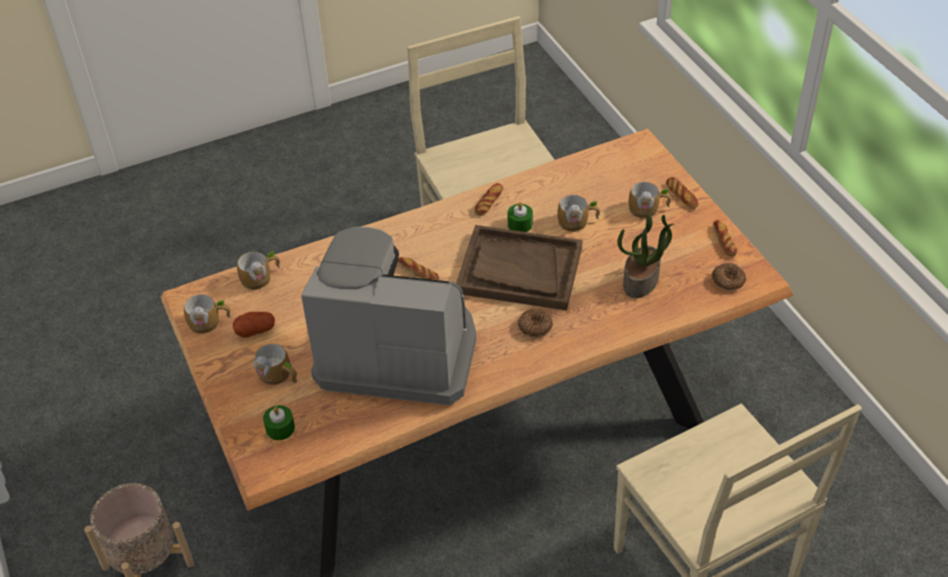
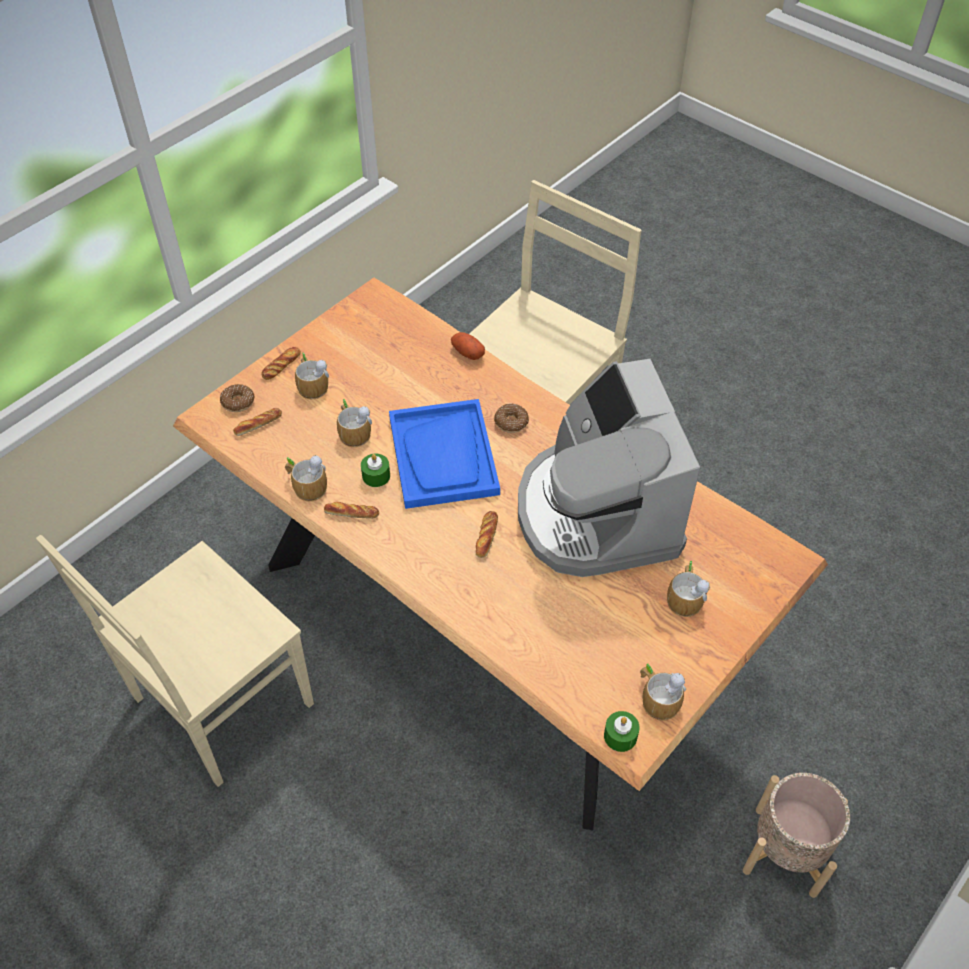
camera: 115 degrees left, 5 degrees up
(255, 330) = (642, 647): potato -> potato (467, 352)
(261, 277) = (567, 679): mug -> mug (306, 485)
(280, 428) = (741, 566): green candle -> green candle (620, 736)
(519, 270) = (443, 456): brown tray -> blue tray
(641, 281) = (415, 366): potted plant -> none
(723, 241) = (336, 325): bread -> bread (258, 424)
(728, 281) = (387, 312): donut -> donut (238, 402)

